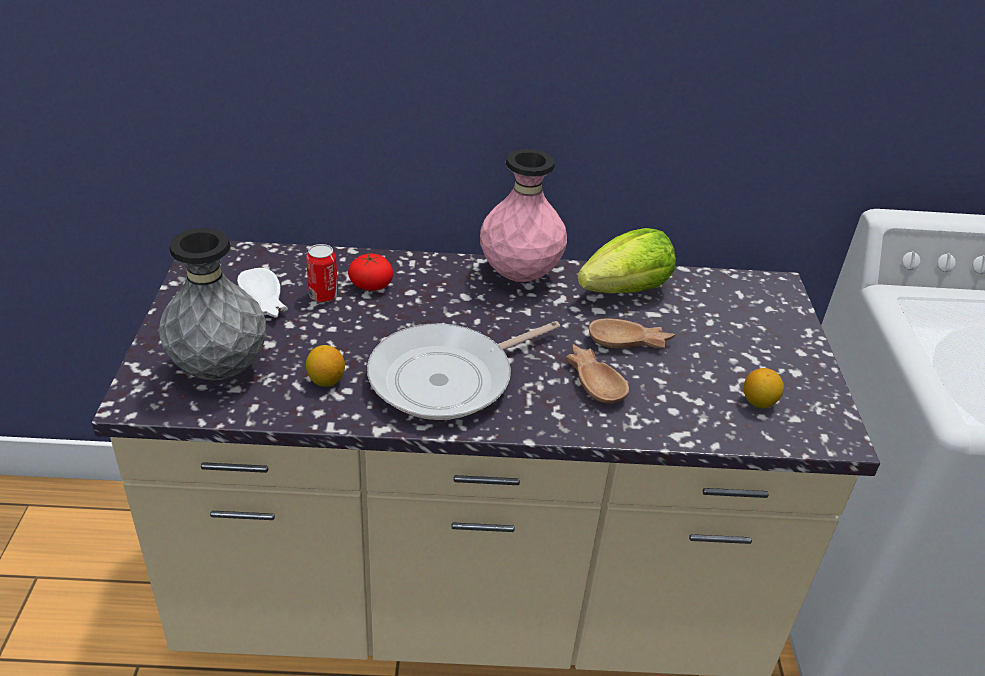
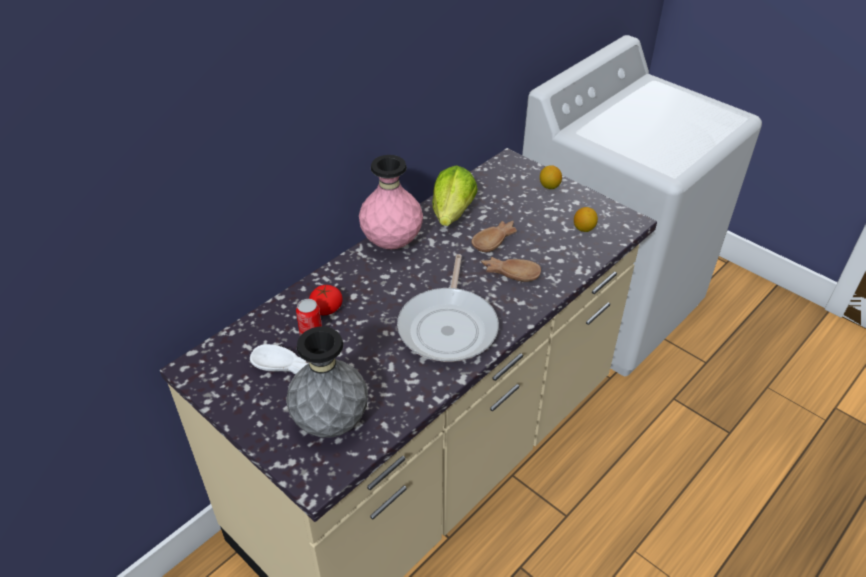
camera: 45 degrees left, 5 degrees up
(326, 381) = (395, 379): lemon -> lemon (549, 186)

